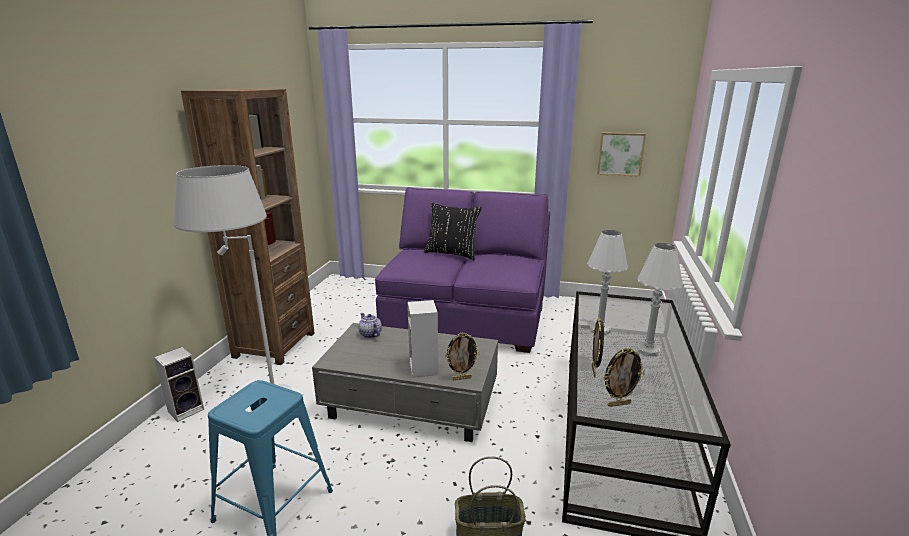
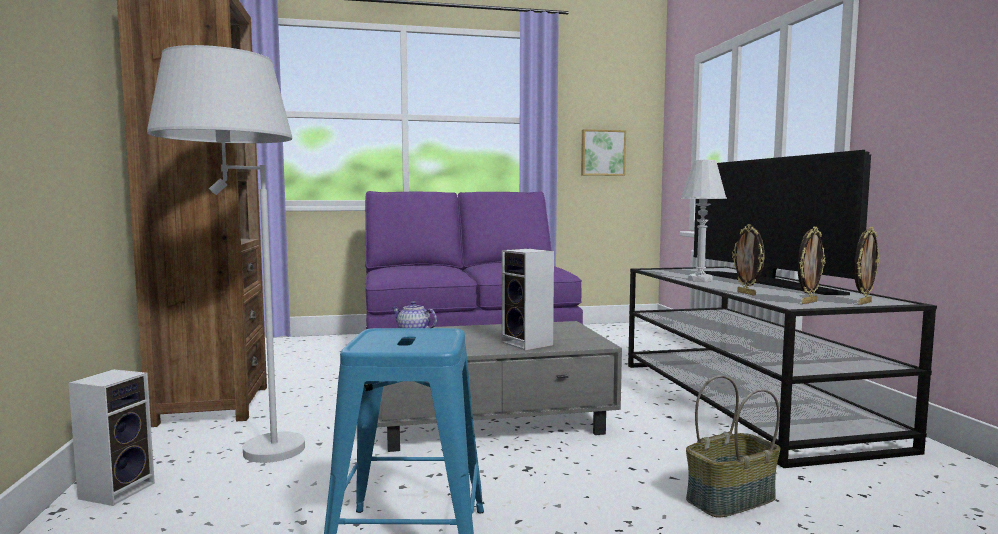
camera: 25 degrees left, 15 degrees down
(452, 253) = (444, 265): black pillow -> none
(461, 378) = (584, 344): picture frame -> picture frame (863, 303)
(648, 351) = (766, 283): white table lamp -> television

